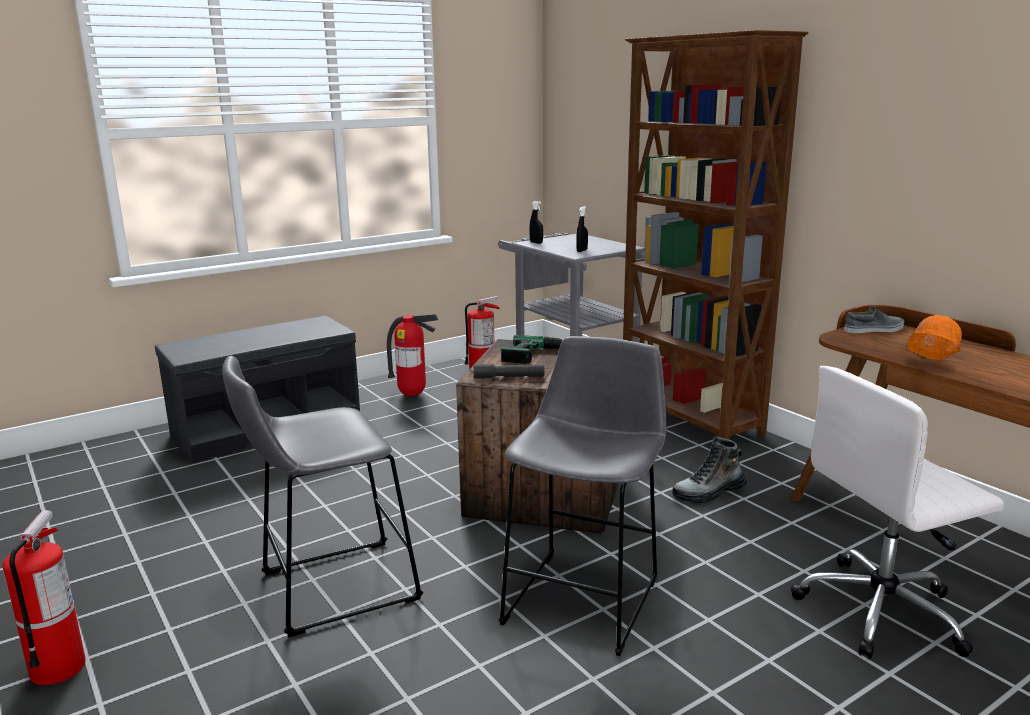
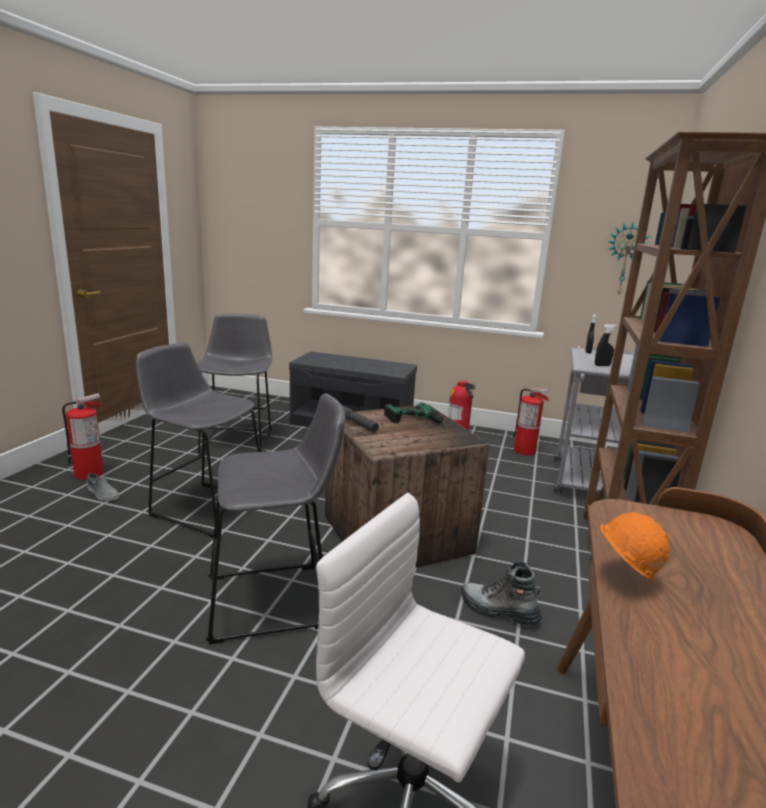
camera: 50 degrees right, 0 degrees up
(180, 514) = (238, 442): none -> grey stool
(509, 137) = (625, 259): none -> wall clock
(874, 330) = (693, 525): grey shoe -> grey shoe (102, 493)

